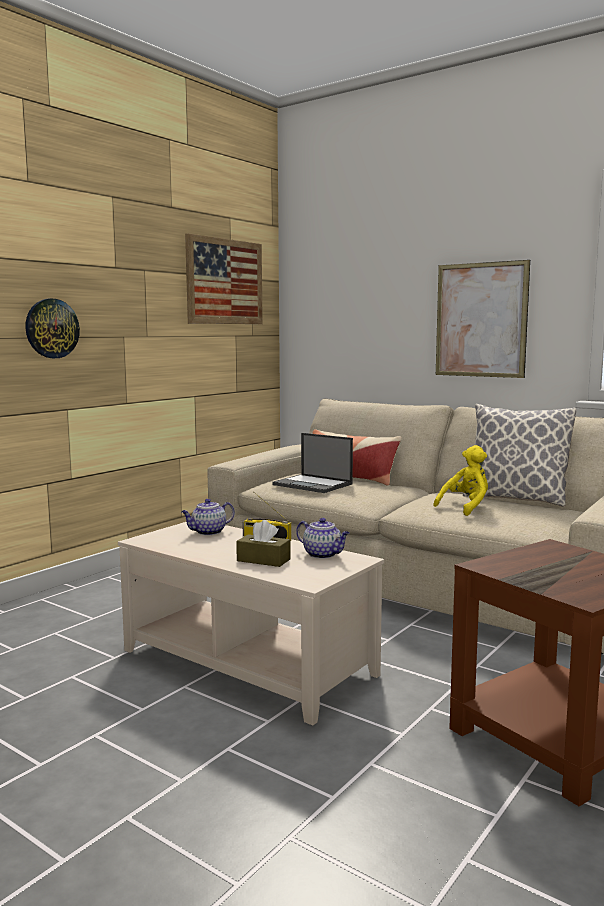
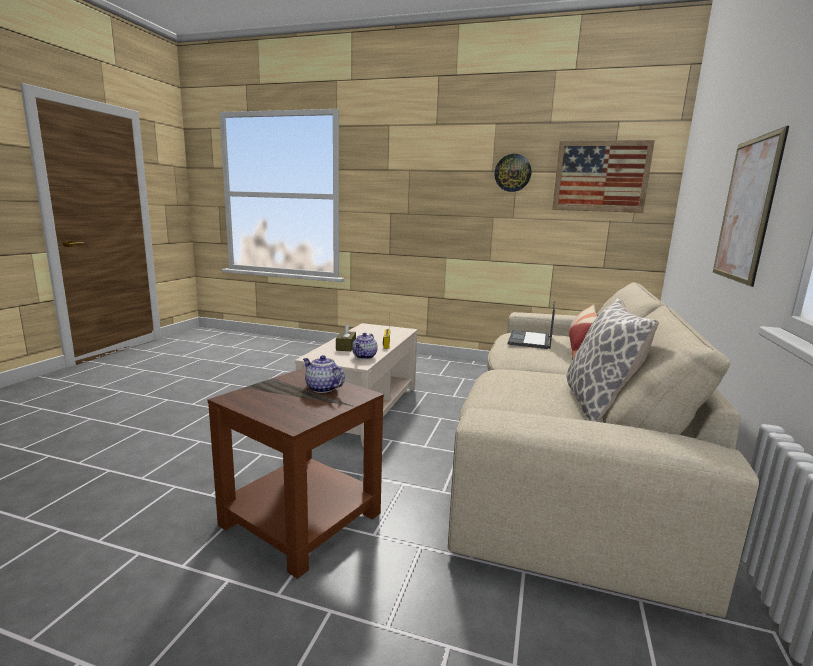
camera: 70 degrees right, 5 degrees up
(52, 328) = (439, 209): wall clock -> wall clock (512, 173)
(208, 532) = (390, 333): teapot -> teapot (322, 388)
(466, 507) = (528, 385): yellow plush toy -> none

